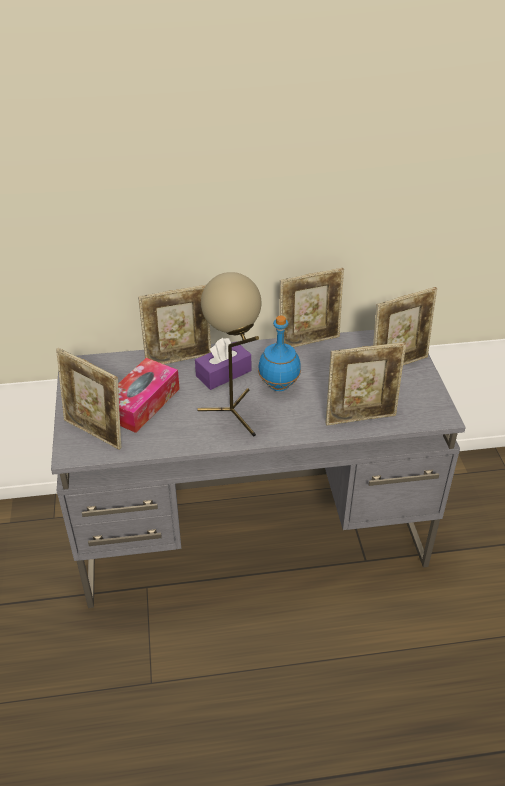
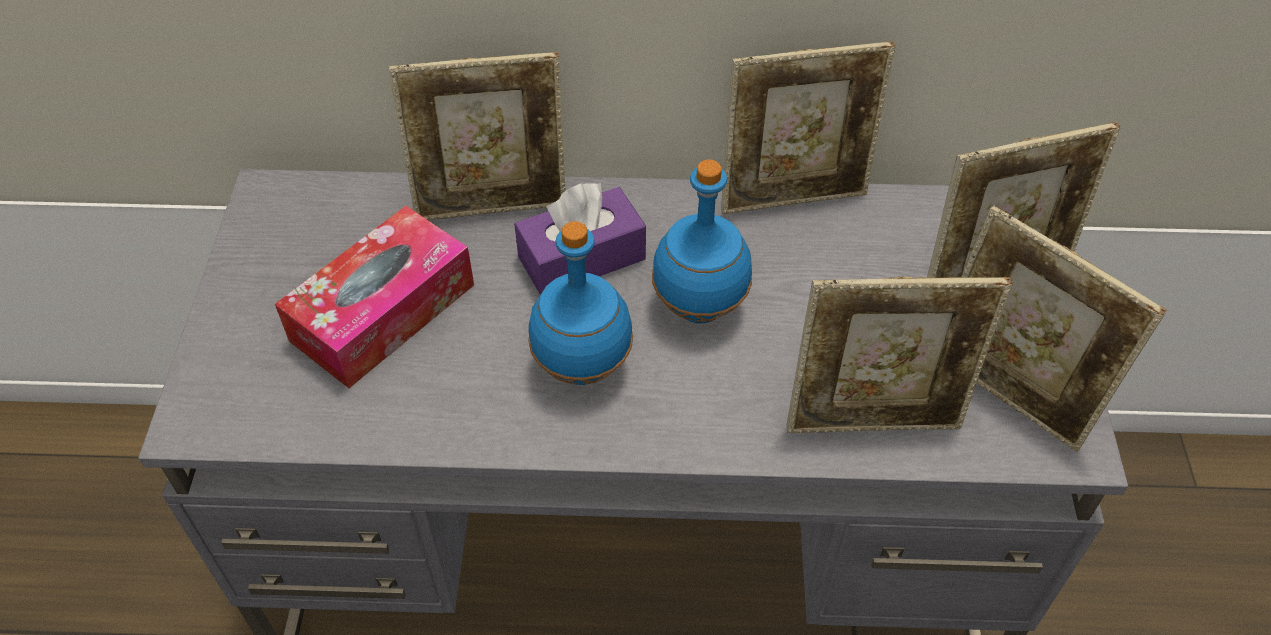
camera: 10 degrees right, 10 degrees up
(95, 432) = (260, 375): picture frame -> picture frame (1009, 396)
(234, 413) = (581, 368): beige table lamp -> blue bottle

